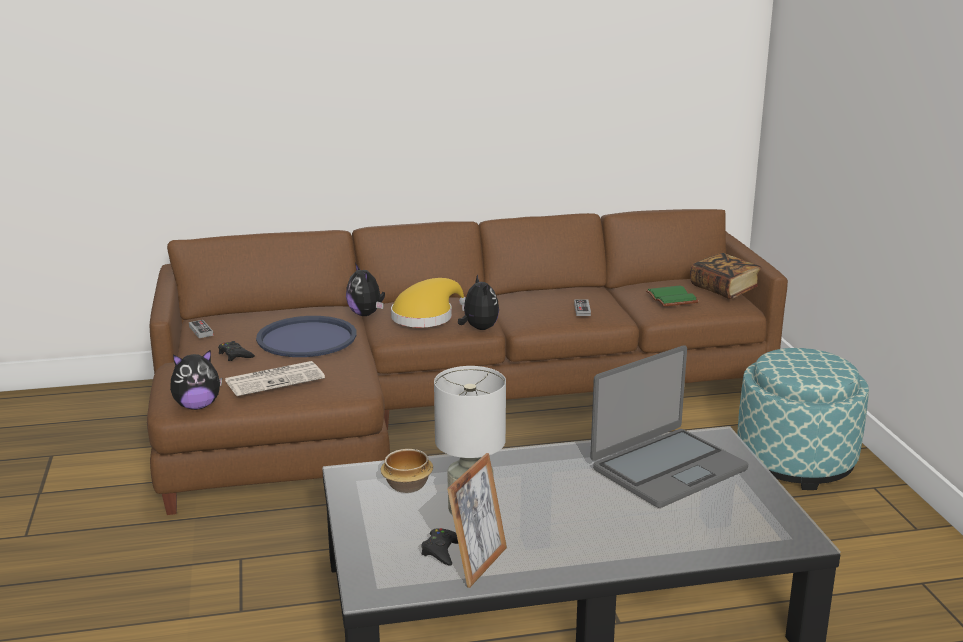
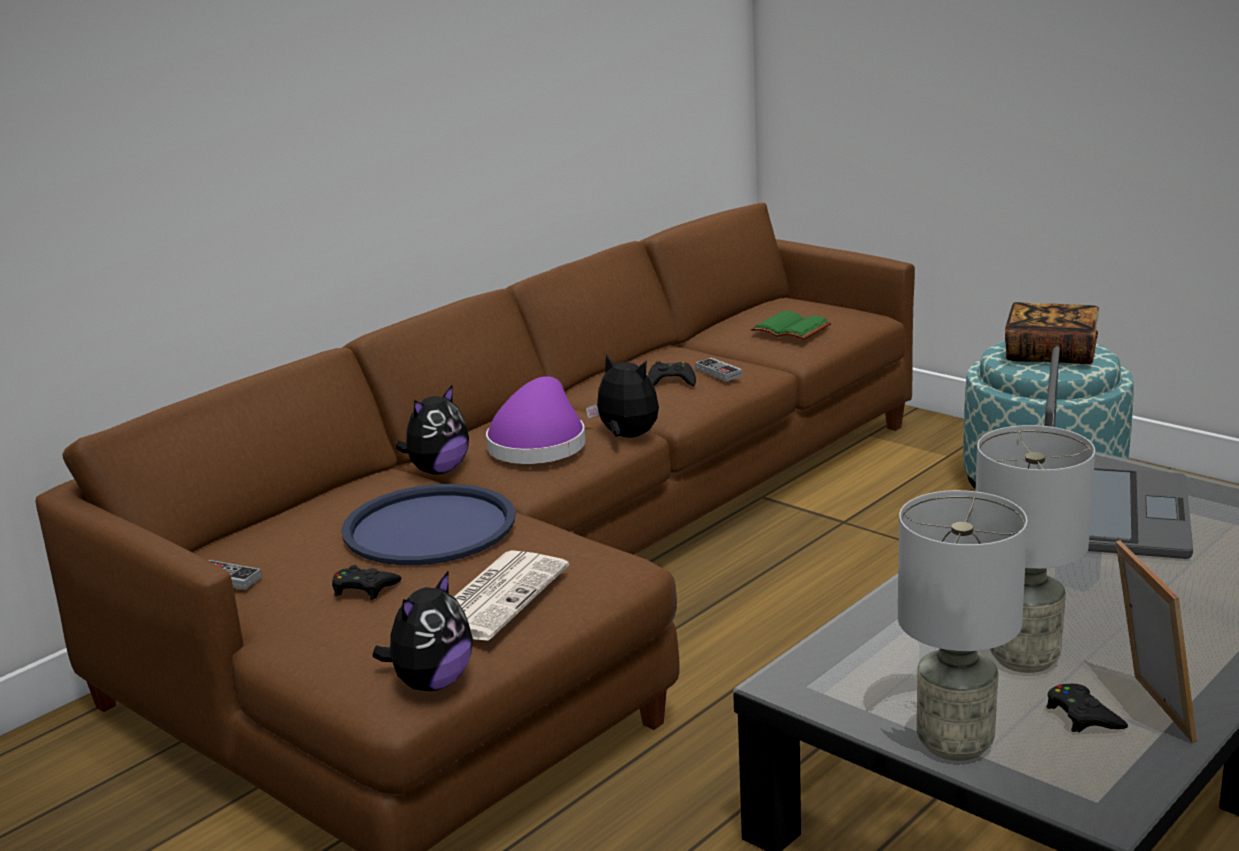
camera: 35 degrees left, 0 degrees up
(363, 533) = (955, 744): none -> grey table lamp
(366, 314) = (438, 470): plush toy -> plush toy turned 75 degrees counterclockwise
(408, 486) = (890, 661): bowl -> none
(426, 316) = (538, 444): yellow hat -> purple hat
(548, 306) = (671, 381): none -> black game controller
(724, 289) = (825, 303): book -> book (1050, 354)

